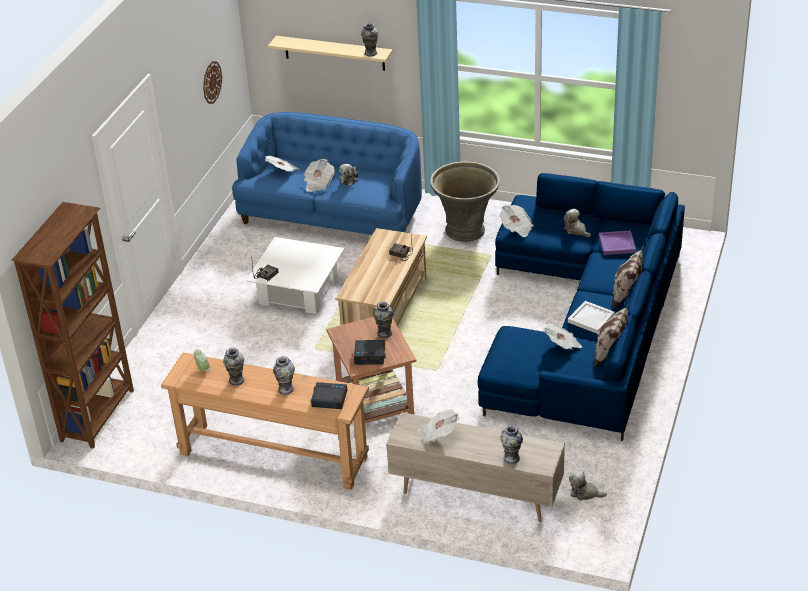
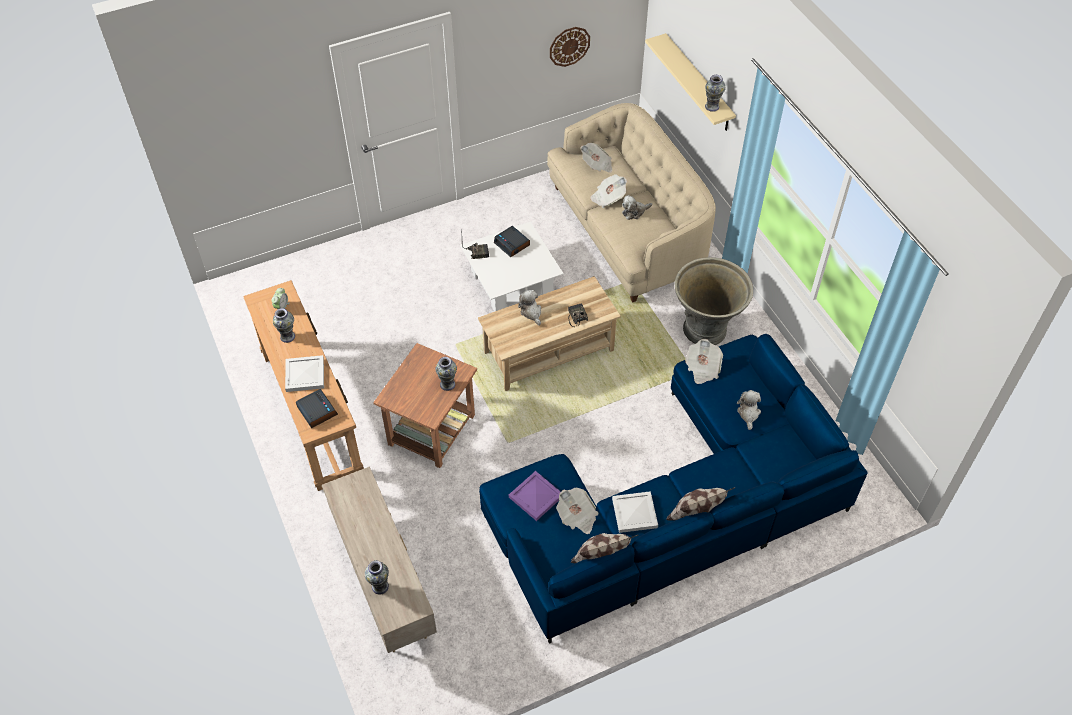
camera: 45 degrees right, 15 degrees up
(99, 415) = (262, 278): brown bookcase -> none
(285, 389) = (304, 374): vase -> white tray
(333, 214) = (627, 231): blue sofa -> beige sofa
(370, 355) = (411, 395): alarm clock -> alarm clock (512, 244)
(438, 434) = (364, 511): newspaper -> none
(584, 493) = (456, 660): plush toy -> plush toy (531, 312)
(616, 244) = (761, 458): purple tray -> purple tray (535, 497)

